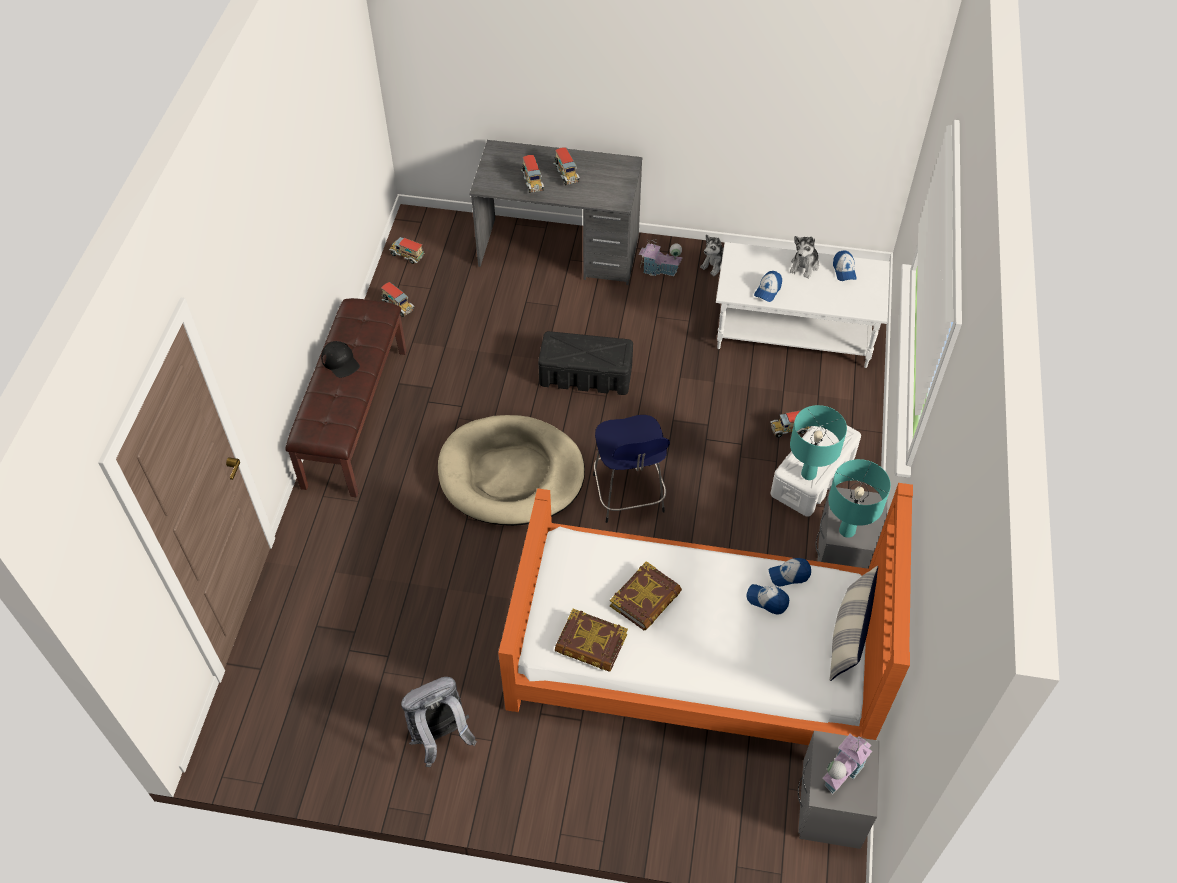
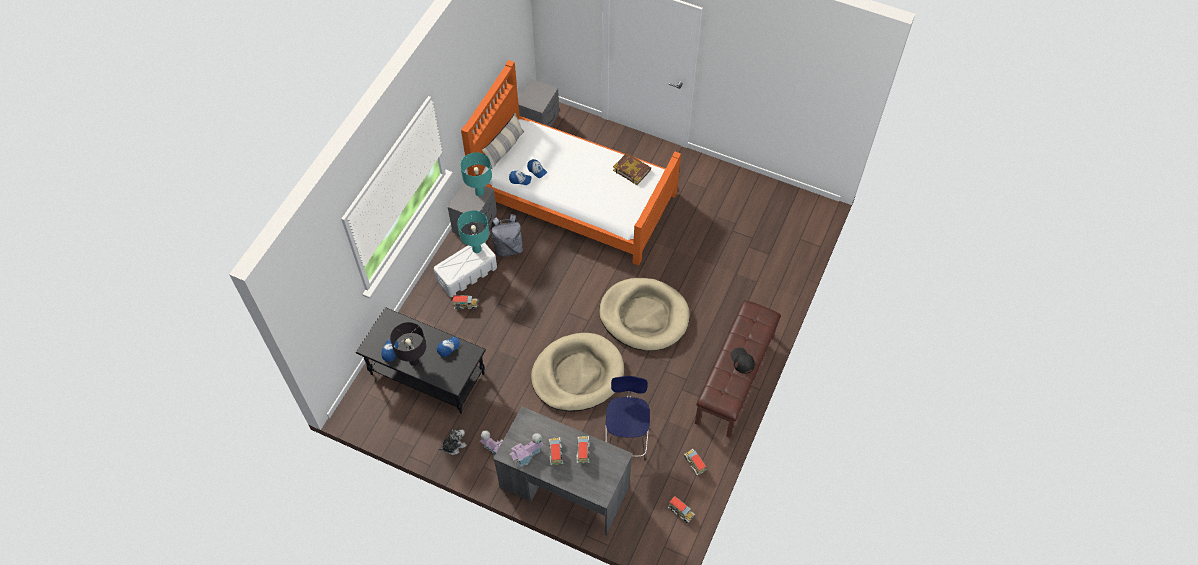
camera: 165 degrees left, 5 degrees up
(440, 737) = (711, 188): grey backpack -> grey backpack (508, 247)
(586, 375) = (577, 374): black storage box -> beige dog bed
(629, 495) = (578, 287): blue stool -> blue stool (626, 439)
(646, 599) = (597, 184): book -> none
(794, 331) = (426, 375): white coffee table -> black coffee table
(804, 265) = (414, 361): plush toy -> black table lamp
(841, 772) = (538, 95): toy house -> toy house (527, 455)

